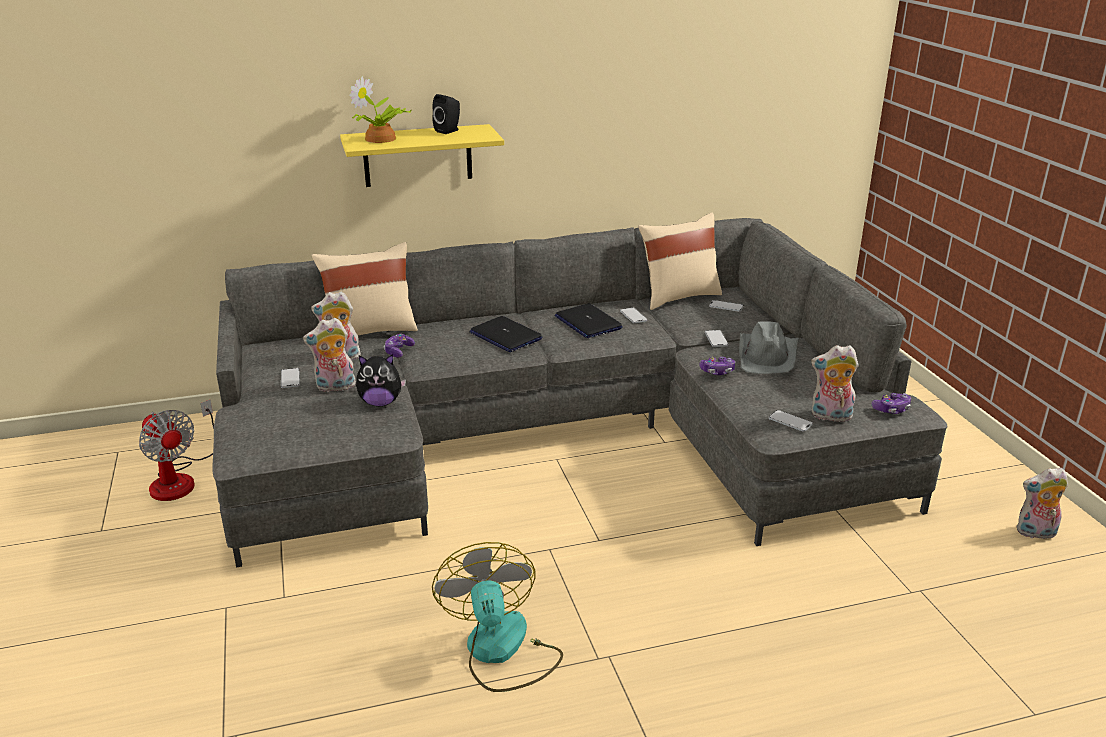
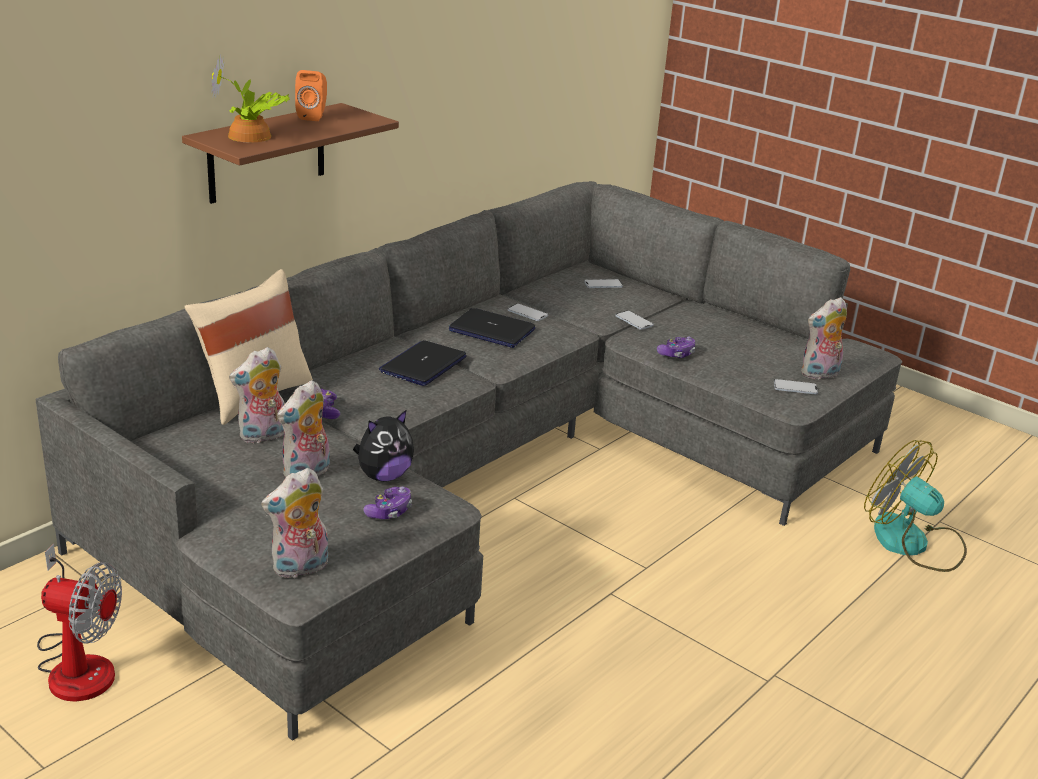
camera: 35 degrees left, 0 degrees up
(290, 379) = (235, 478): phone -> none
(417, 155) = (267, 153): yellow shelf -> brown shelf
(449, 131) = (313, 116): black speaker -> orange speaker
(501, 651) = (678, 711): fan -> fan (912, 544)
(505, 336) = (423, 365): laptop -> laptop turned 105 degrees clockwise
(678, 296) = (545, 283): beige pillow -> none
(768, 355) = (701, 327): grey hat -> none
(891, 409) = (856, 355): game controller -> game controller (389, 511)
(1035, 533) = (966, 444): plush toy -> plush toy (300, 568)

